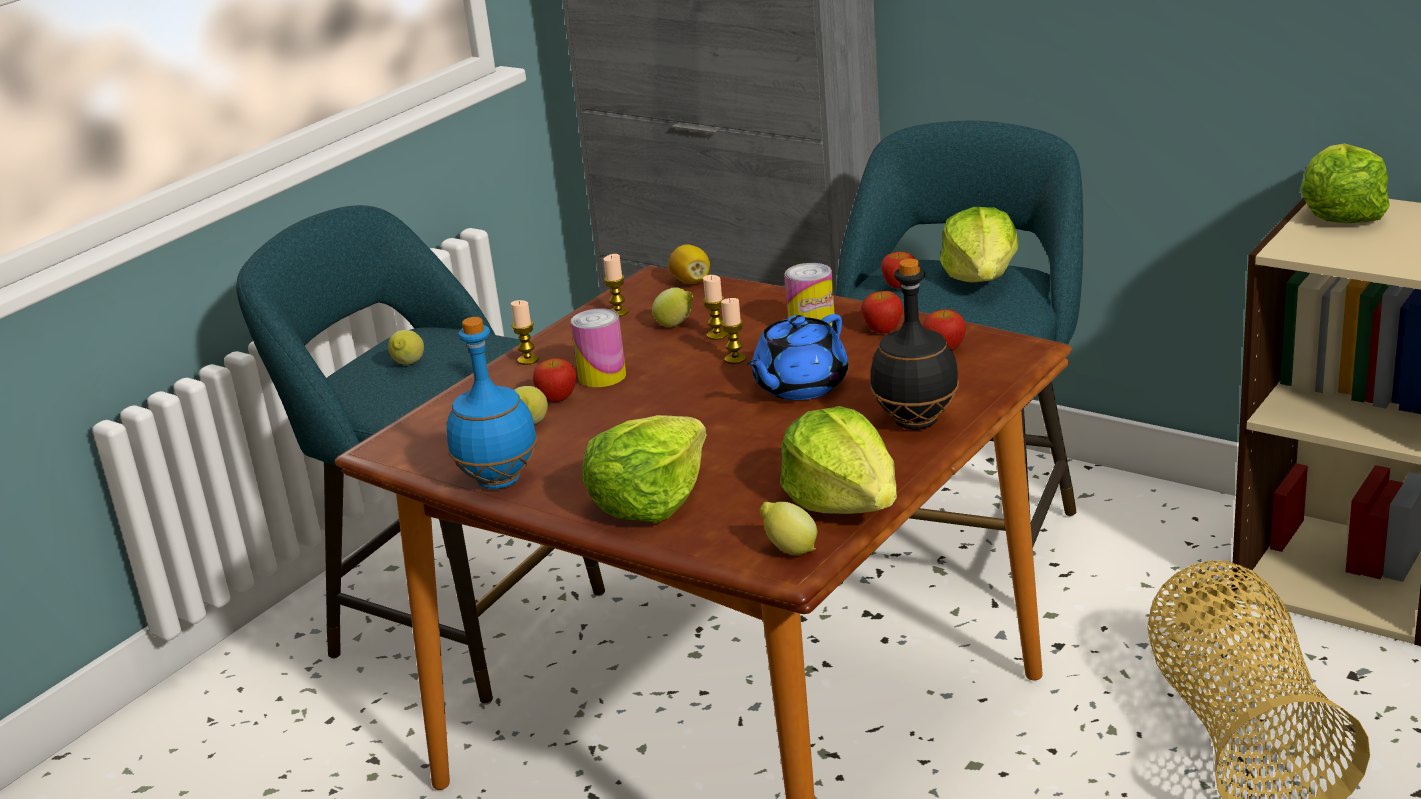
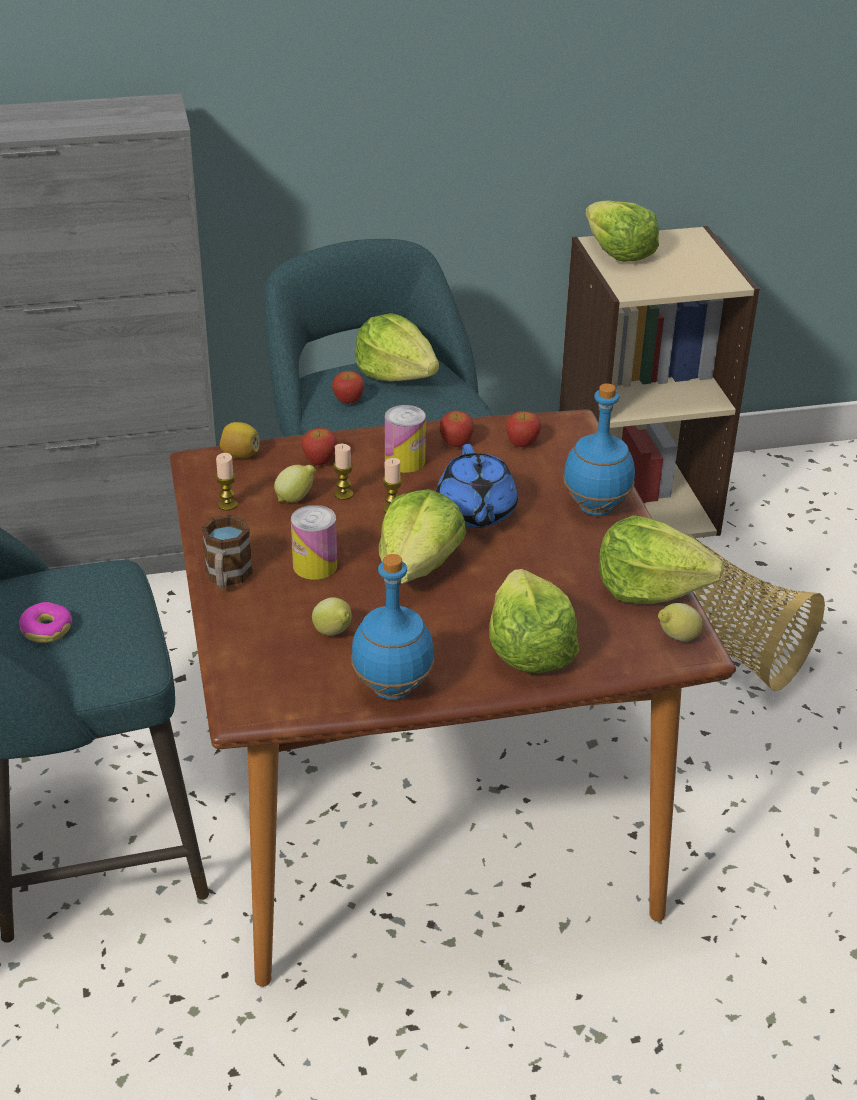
camera: 50 degrees left, 10 degrees up
(408, 365) = (46, 629): lemon -> donut
(528, 360) = (227, 577): candle -> mug
(557, 398) = (312, 599): apple -> apple (320, 460)
(679, 406) = (419, 565): none -> lettuce
(914, 421) = (594, 507): black bottle -> blue bottle

